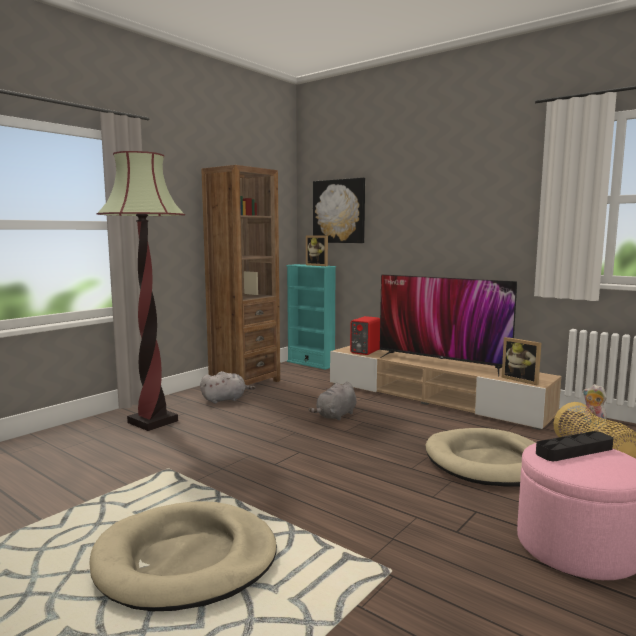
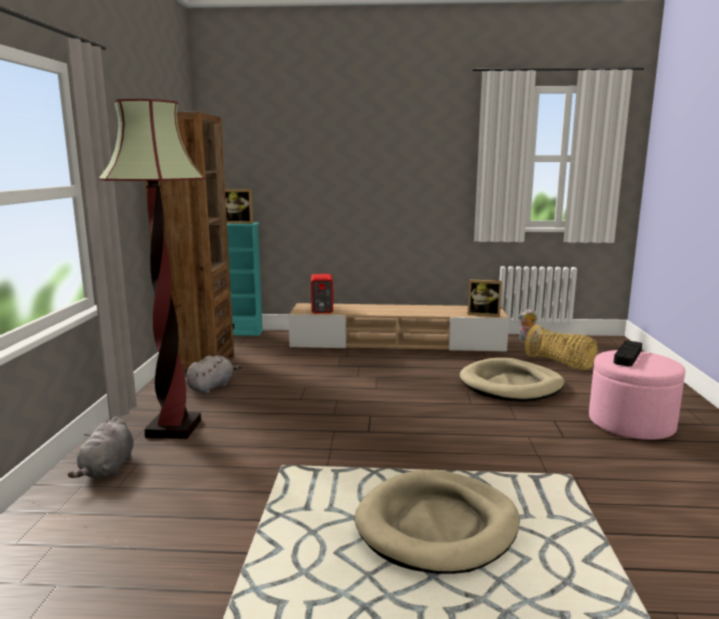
camera: 35 degrees left, 5 degrees up
(335, 416) = (345, 377): grey plush toy -> grey plush toy (107, 469)
(339, 211) = (258, 162): picture -> none
(442, 363) = (404, 309): television -> none

